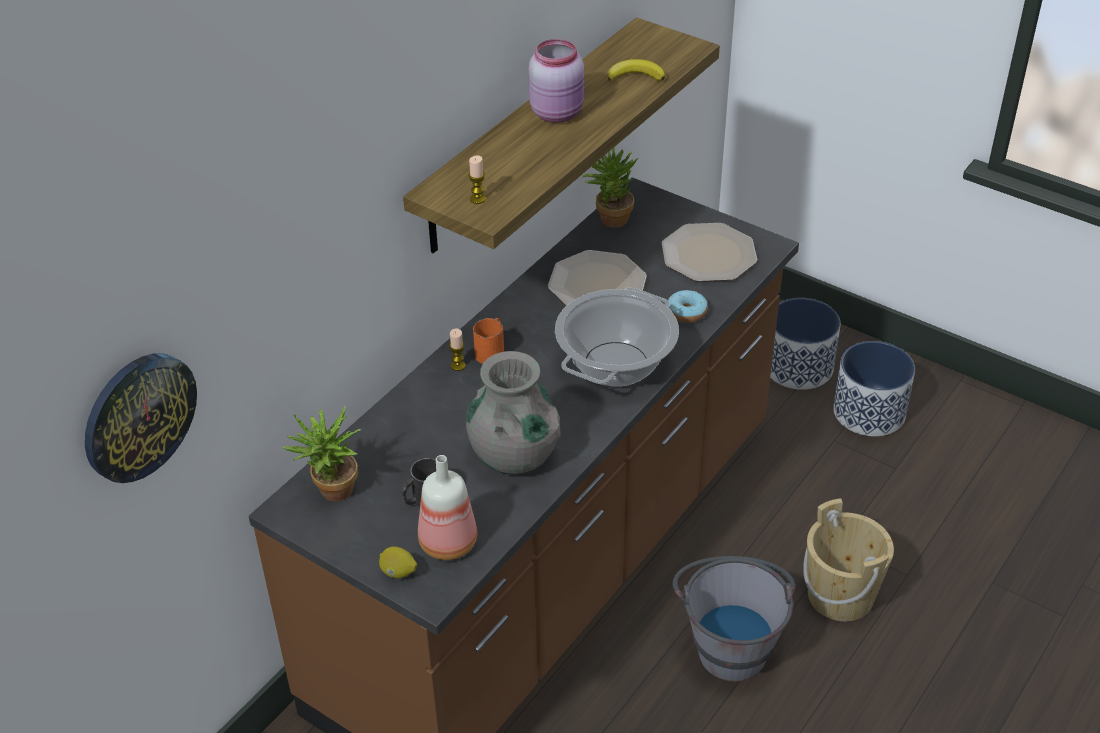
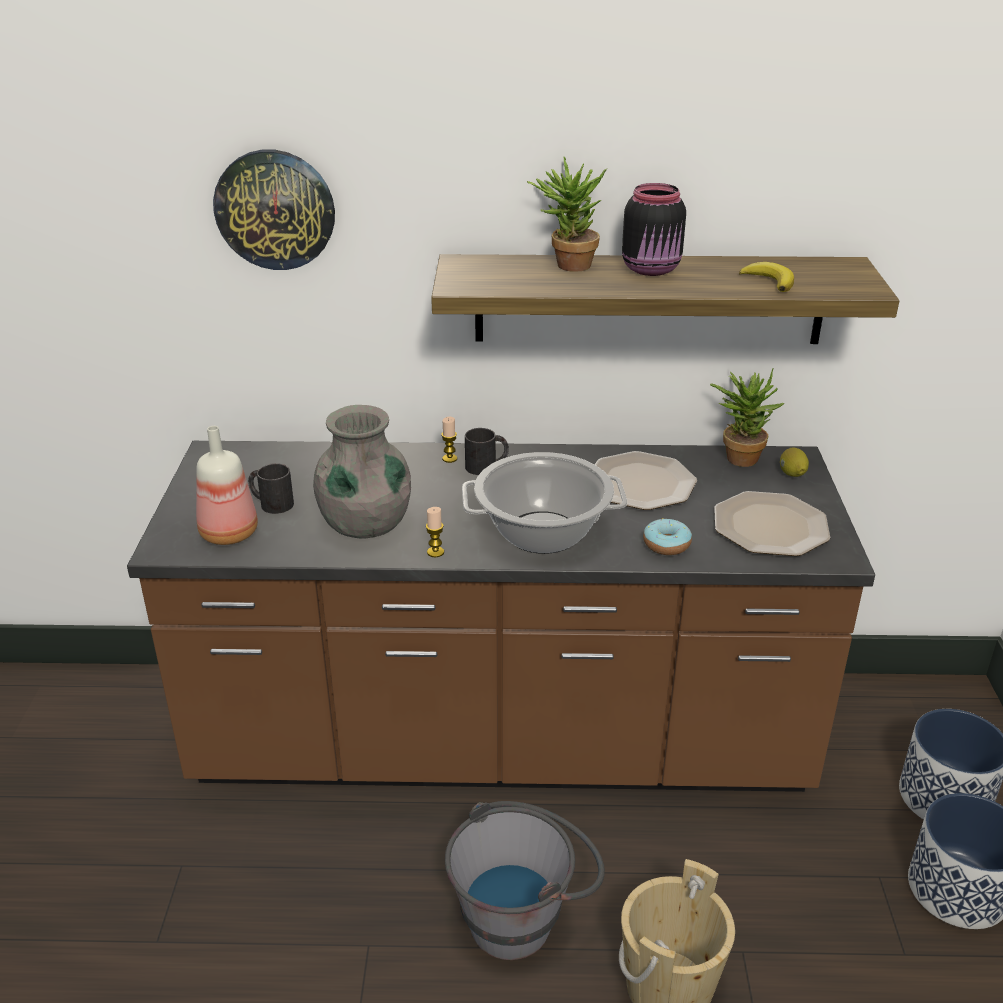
camera: 55 degrees right, 10 degrees down
(138, 416) = (89, 268): wall clock -> wall clock (275, 209)
(331, 493) = (244, 462): potted plant -> potted plant (566, 265)
(398, 572) = (176, 524): lemon -> lemon (792, 474)
(478, 199) = (474, 277): candle -> candle (435, 552)
(492, 350) = (487, 466): orange mug -> black mug
(558, 113) = (652, 269): pink jar -> black jar

